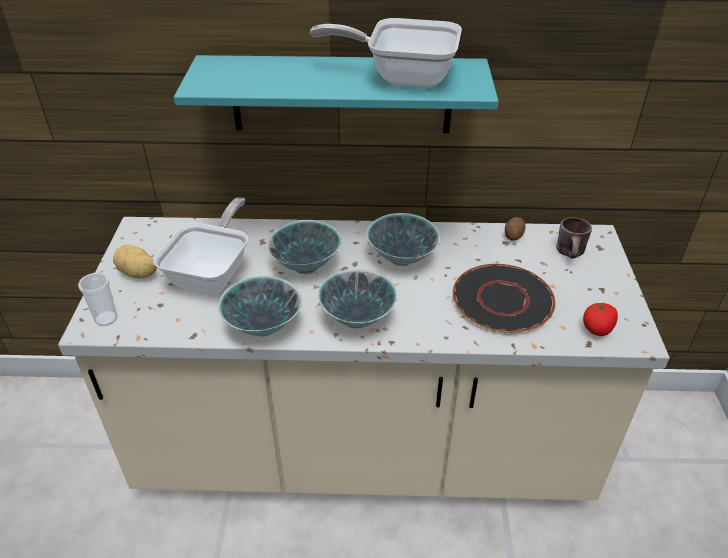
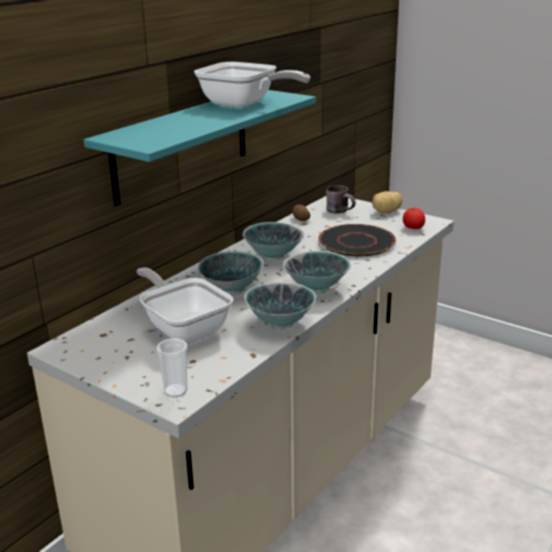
camera: 55 degrees left, 15 degrees down
(138, 274) = (133, 362): potato -> potato (387, 212)
(402, 76) = (244, 104): frying pan -> frying pan turned 105 degrees counterclockwise

